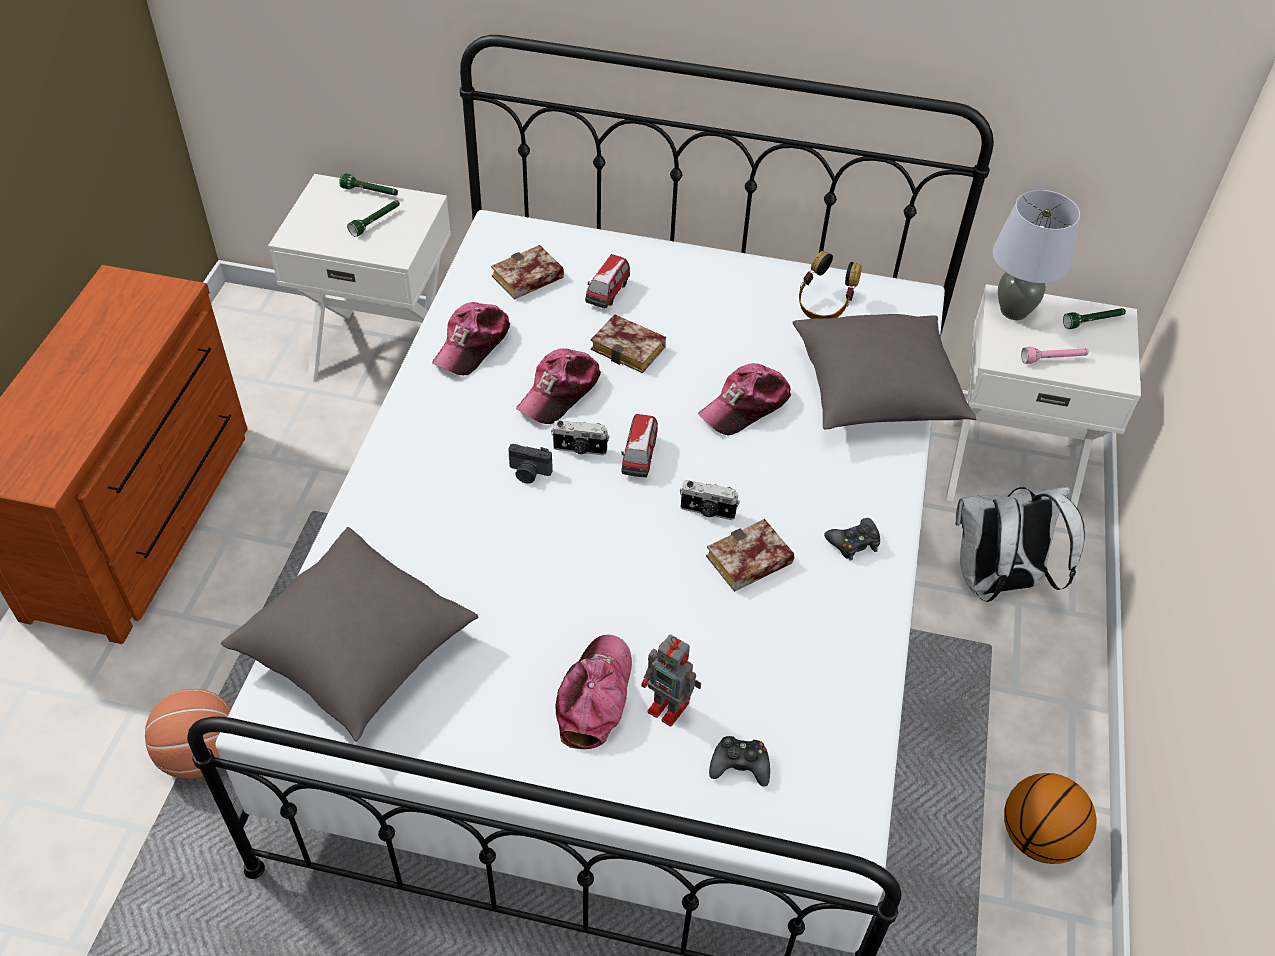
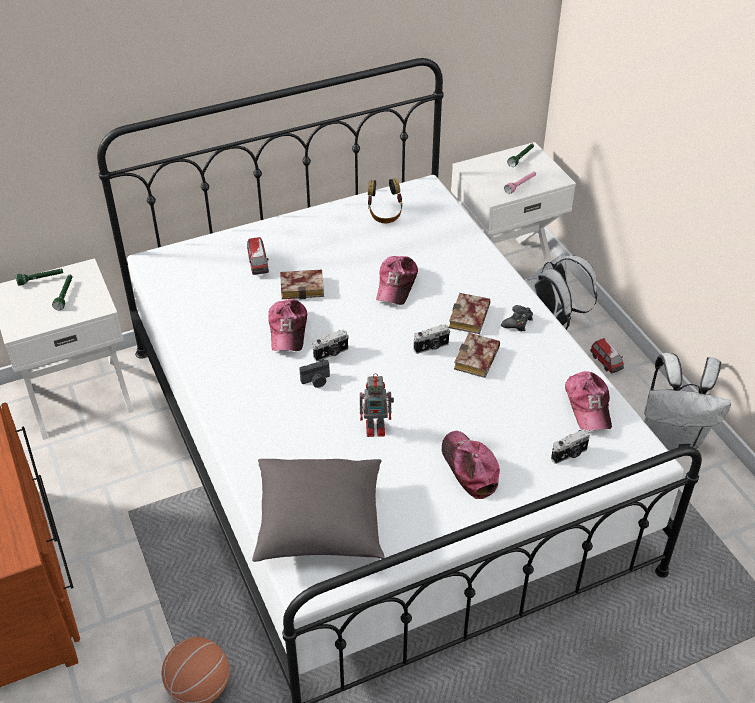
camera: 35 degrees left, 5 degrees down
(472, 345) = (209, 332): cap -> cap (588, 406)
(526, 280) = (202, 280): book -> book (470, 319)
(639, 457) = (368, 340): toy car -> toy car (606, 362)
(670, 708) = (511, 450): toy robot -> toy robot (376, 428)
(740, 765) = (570, 455): black game controller -> camera
(876, 393) = (455, 244): grey pillow -> none
(1014, 310) = (479, 170): grey table lamp -> none
(1038, 837) = (673, 438): basketball -> white backpack

